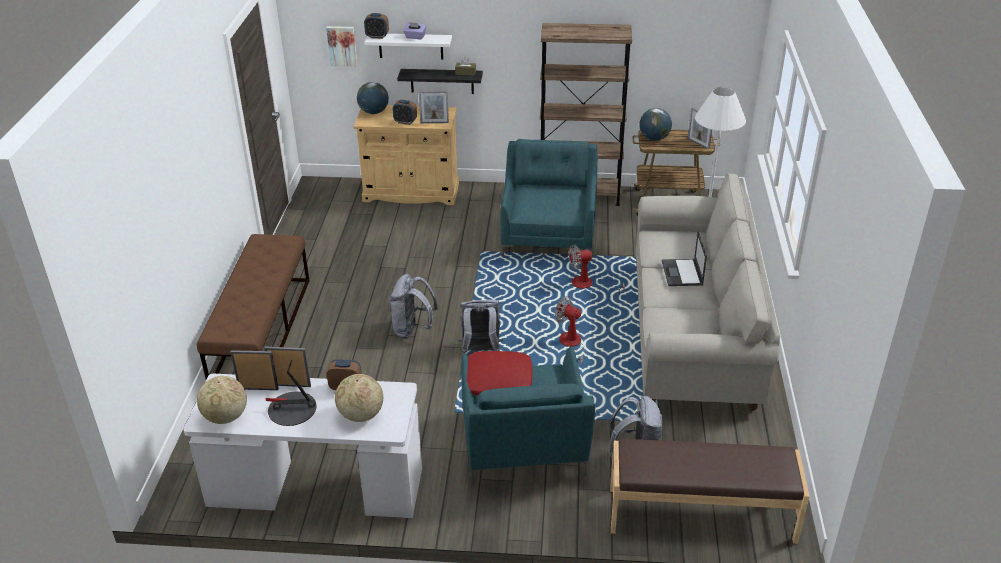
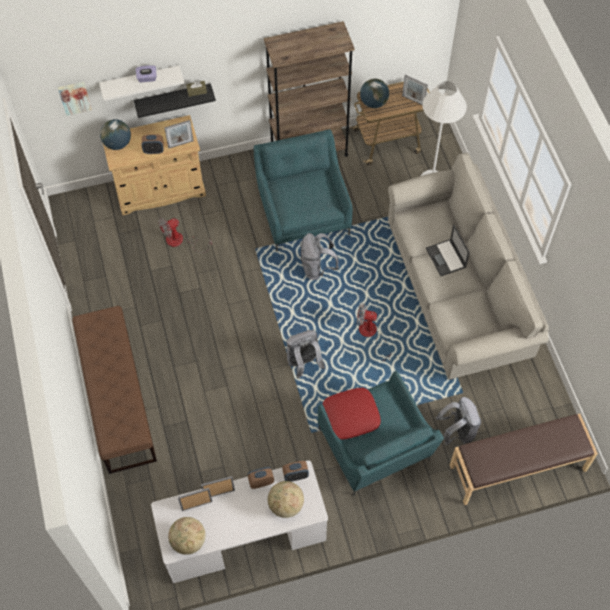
camera: 20 degrees left, 25 degrees up
(292, 410) = (233, 517): table lamp -> none
(377, 36) = (111, 87): alarm clock -> alarm clock (295, 476)
(413, 330) = (240, 357): grey backpack -> grey backpack (317, 268)
(588, 286) = (359, 264): fan -> fan (180, 241)

